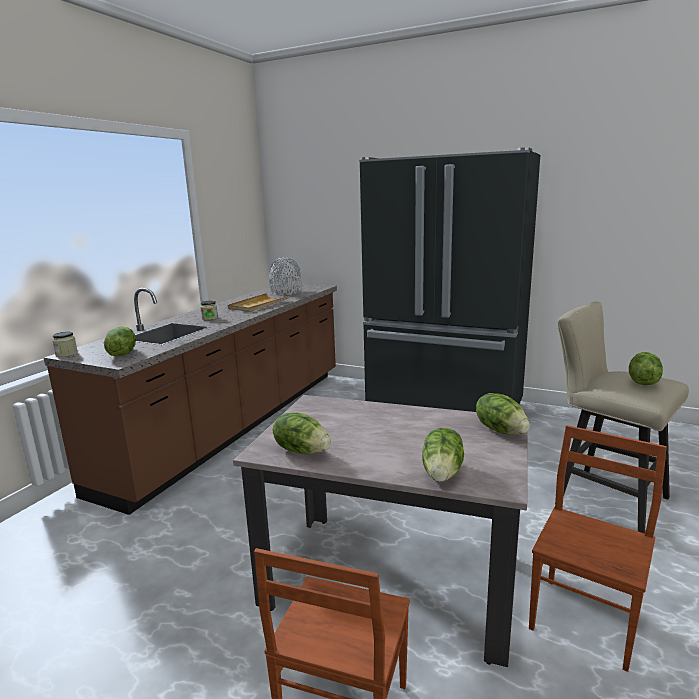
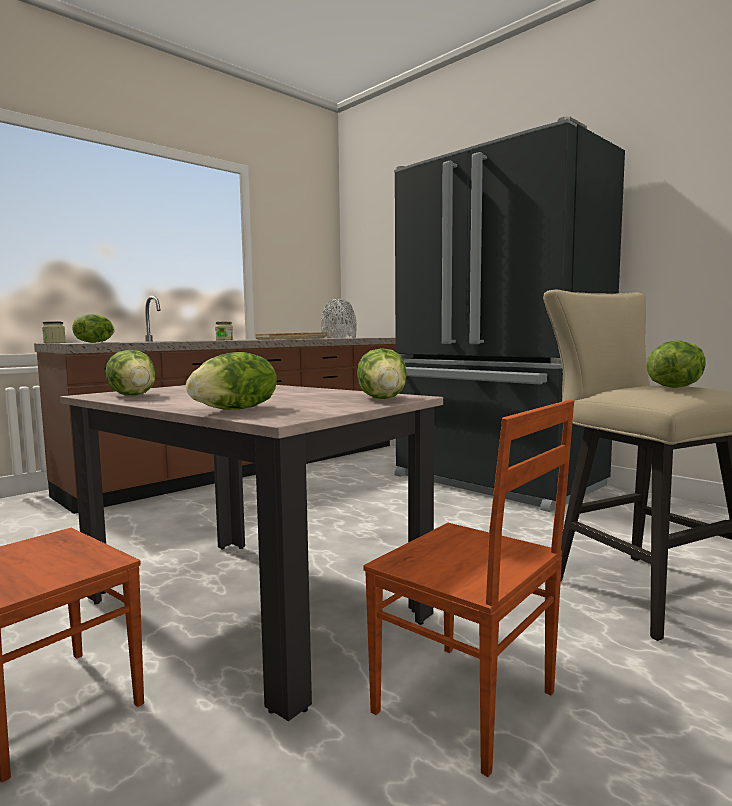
camera: 20 degrees right, 10 degrees down
(586, 620) = (466, 705): brown chair -> brown chair turned 75 degrees clockwise

